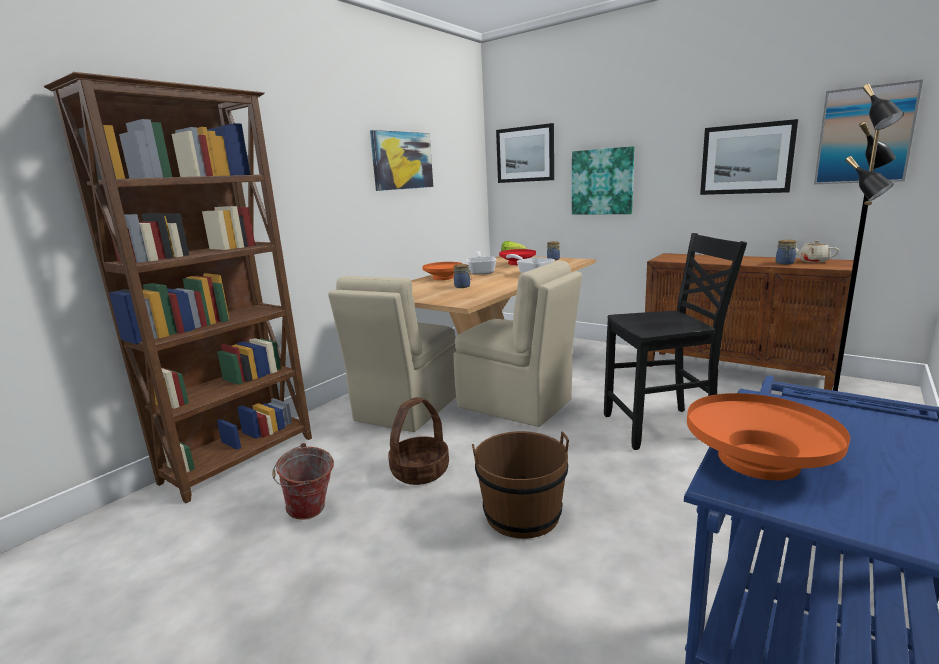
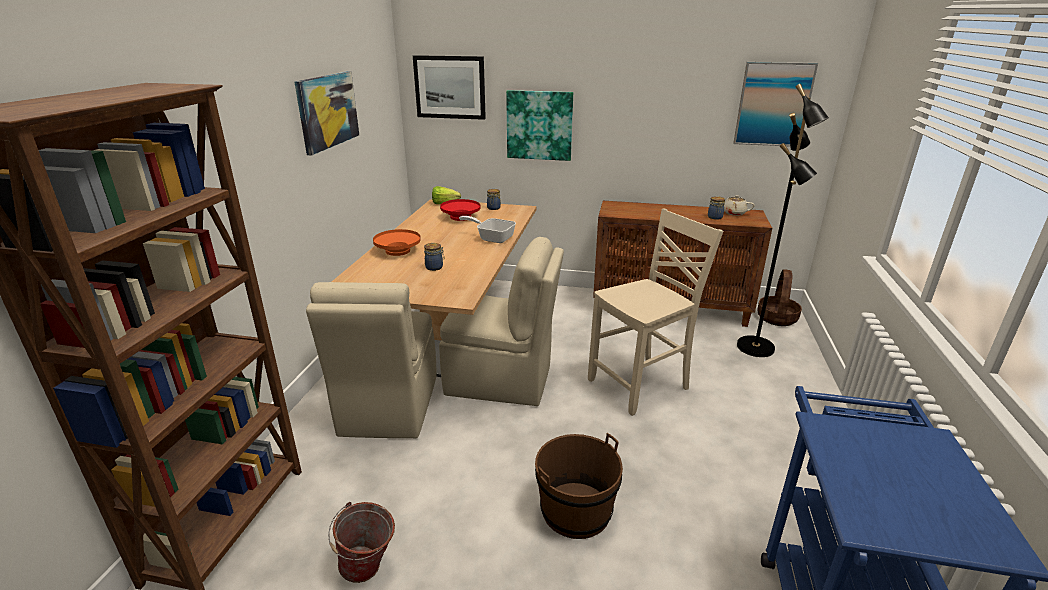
camera: 25 degrees left, 10 degrees up
(420, 471) = (453, 487): basket -> basket (777, 318)
(481, 272) = (433, 236): frying pan -> none
(661, 427) = (641, 385): black chair -> beige chair
(746, 159) = (678, 115): picture -> none
(759, 460) = (861, 496): orange bowl -> none

